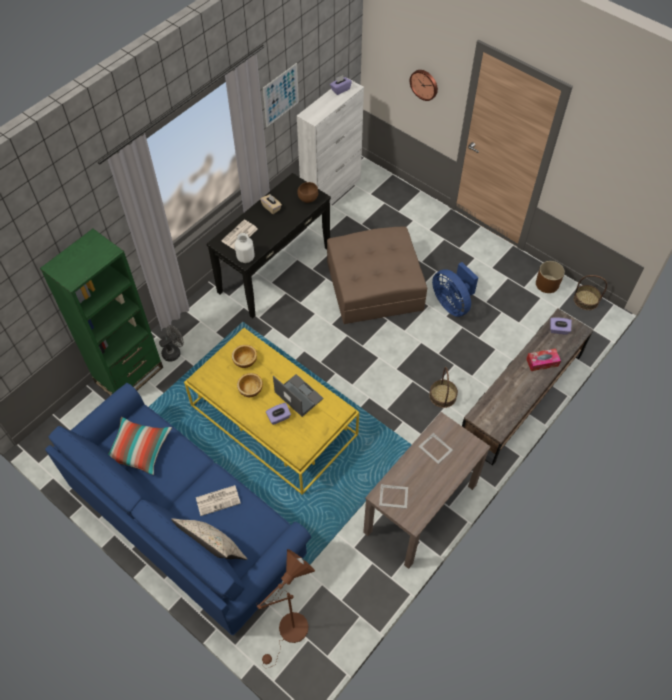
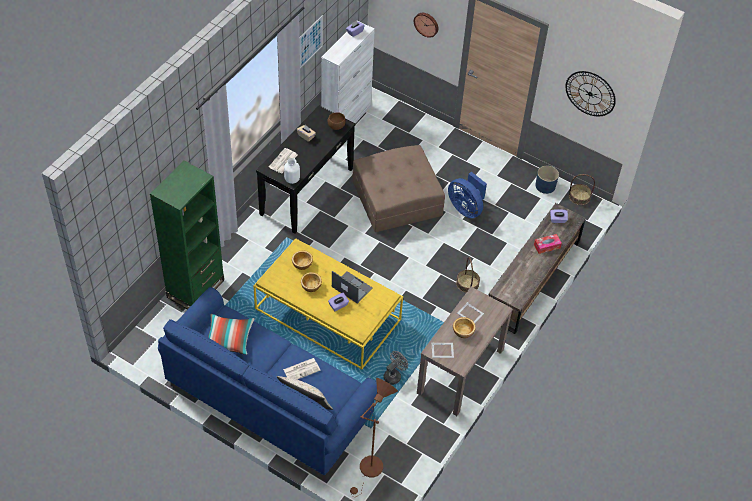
camera: 10 degrees left, 5 degrees down
(174, 352) = (231, 267): grey fan -> grey fan (394, 375)
(424, 472) = (463, 331): none -> bowl
(547, 284) = (545, 186): brown planter -> blue planter
(615, 179) = (590, 93): none -> wall clock

